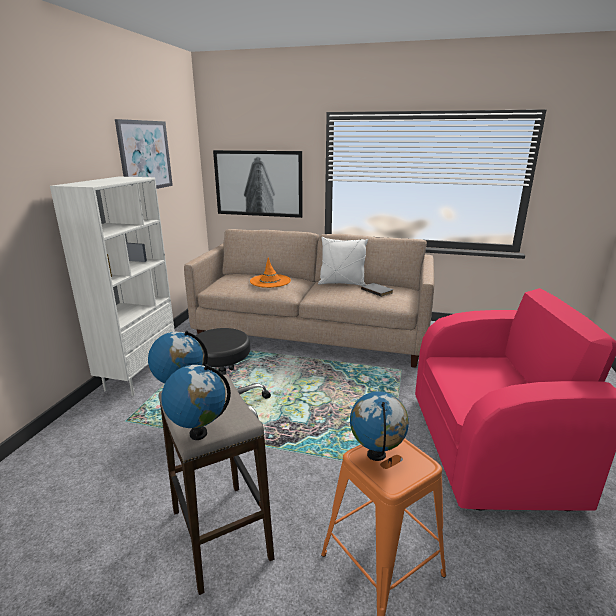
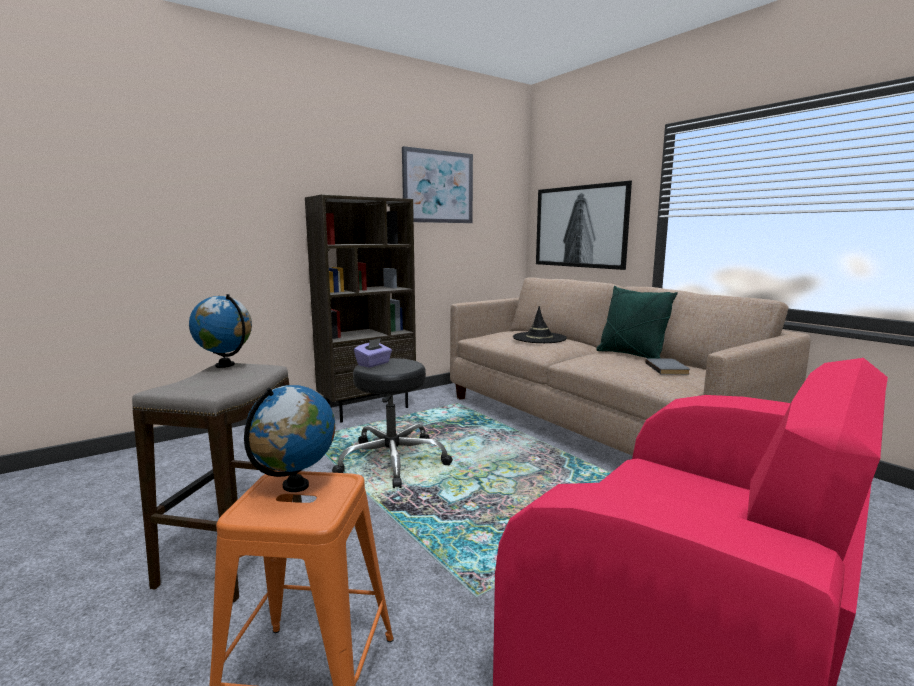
camera: 40 degrees right, 10 degrees down
(139, 375) = (368, 409): white bookcase -> brown bookcase
(198, 433) = (164, 388): globe -> none
(205, 341) = (373, 364): none -> purple tissue box
(270, 281) = (539, 338): orange hat -> black hat
(342, 283) = (631, 355): white pillow -> green pillow

